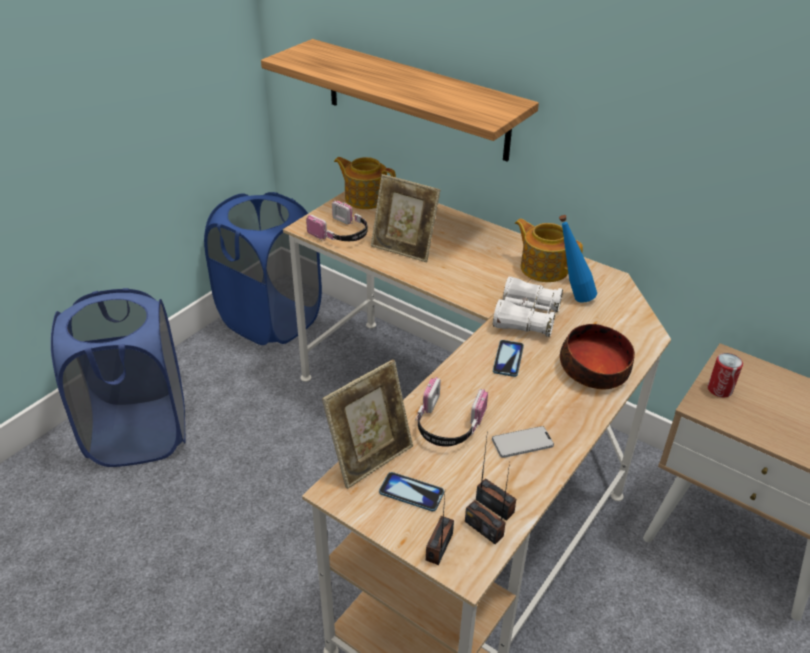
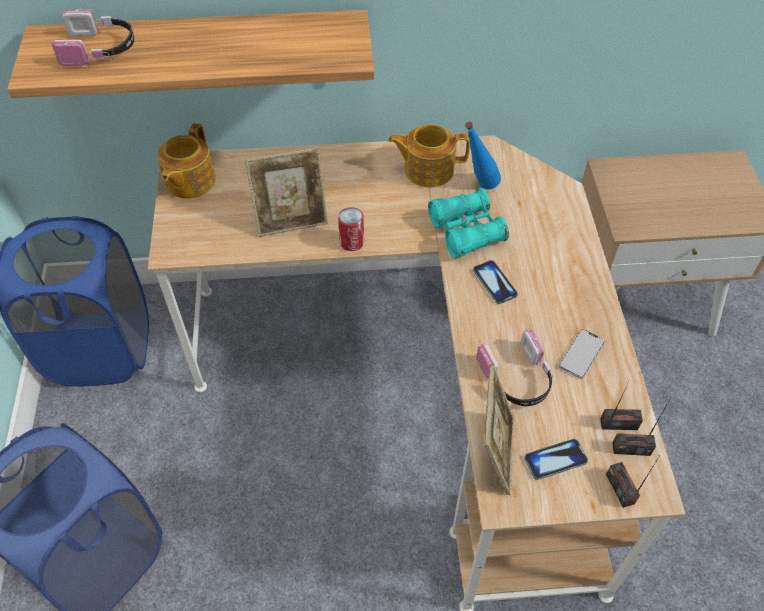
camera: 40 degrees left, 15 degrees up
(341, 234) = (214, 239): headphones -> headphones (100, 49)
(365, 198) = (189, 181): teapot -> teapot turned 60 degrees counterclockwise
(526, 317) = (466, 231): white binoculars -> turquoise binoculars
(594, 370) = (562, 250): bowl -> none
(719, 389) = (625, 203): can -> can (352, 242)

